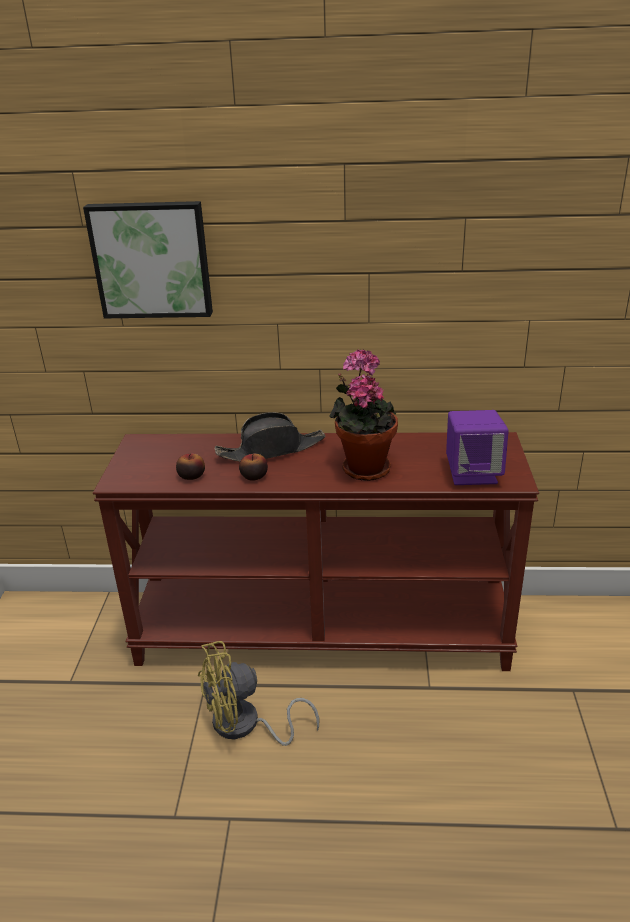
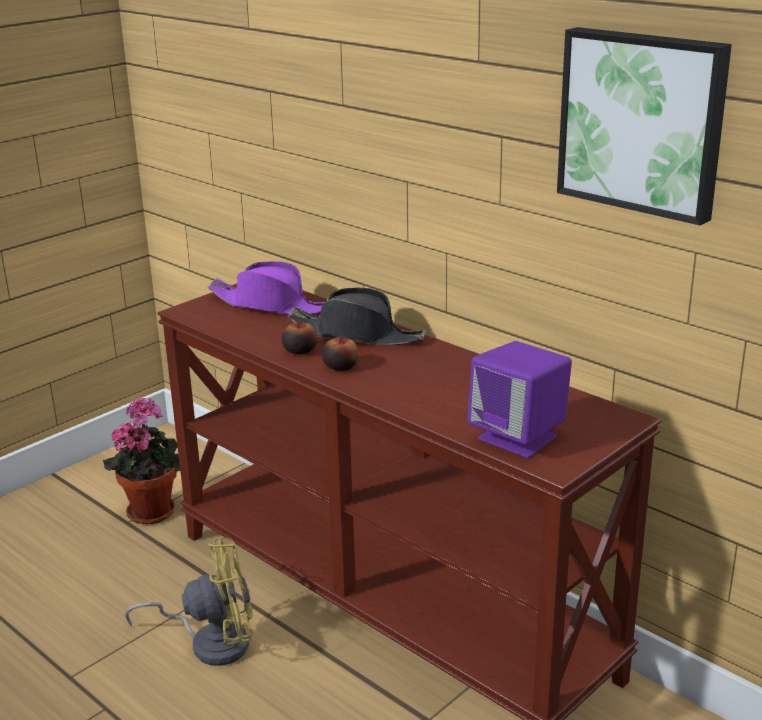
camera: 40 degrees right, 5 degrees down
(152, 259) = (297, 76): picture -> picture (643, 122)
(175, 453) = (271, 305): none -> purple hat
(191, 476) = (250, 329): apple -> apple (340, 366)
(245, 726) = (211, 642): yellow fan -> yellow fan turned 150 degrees clockwise
(363, 467) = (415, 384): potted plant -> potted plant (153, 509)

